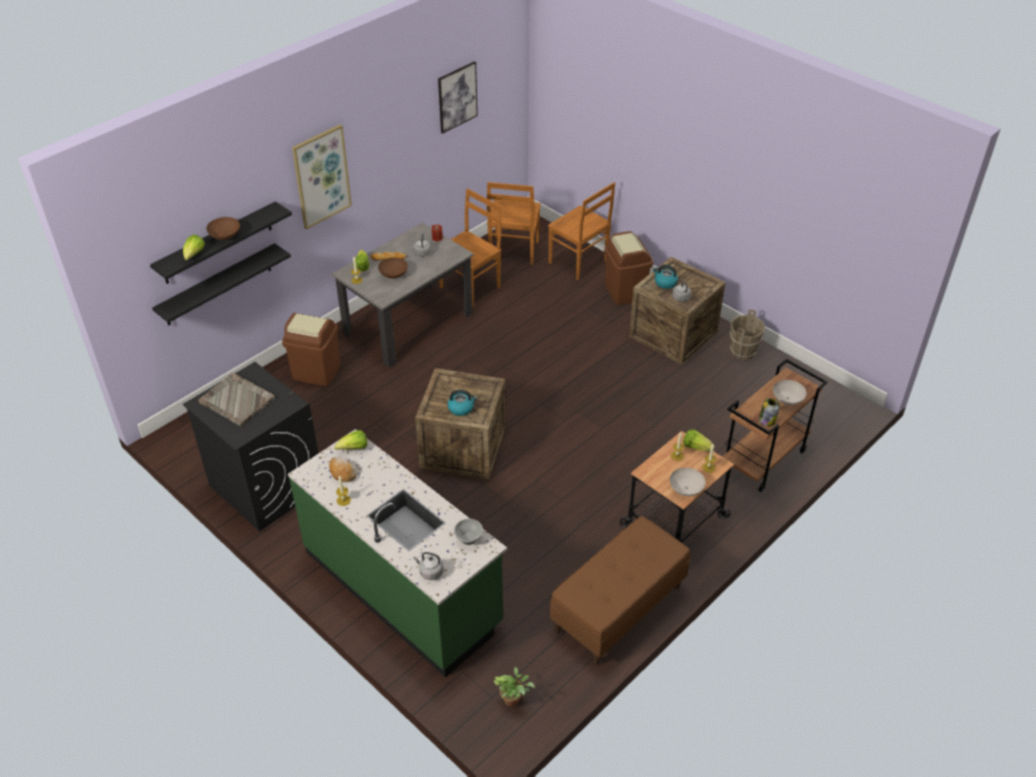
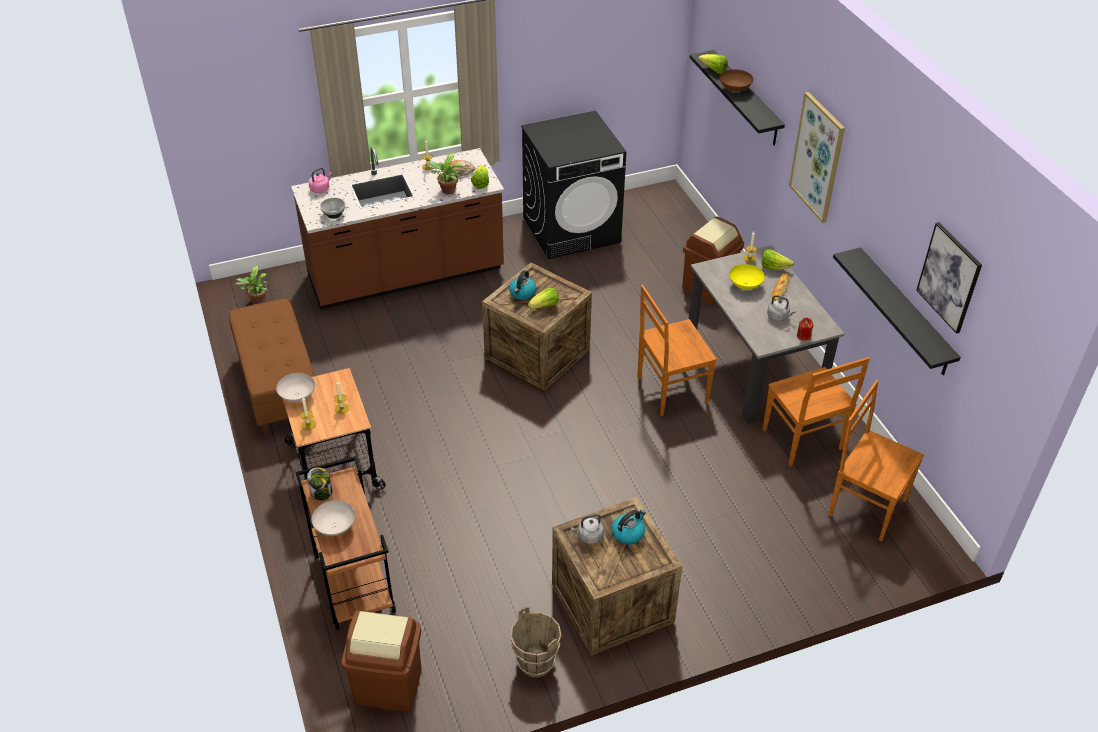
camera: 115 degrees right, 0 degrees up
(218, 285) = (736, 135): black shelf -> black shelf (904, 312)
(236, 400) = (580, 134): grey tray -> none
(381, 467) = (447, 191): none -> potted plant
(393, 275) = (745, 285): brown bowl -> yellow bowl
(403, 587) = (406, 275): green counter -> brown counter
(430, 572) = (320, 189): grey kettle -> pink kettle
(579, 262) = (813, 567): brown chair -> brown chair (670, 390)
(624, 292) = (725, 590): brown trash can -> brown trash can (388, 685)
(696, 447) = (340, 427): lettuce -> lettuce (545, 306)

